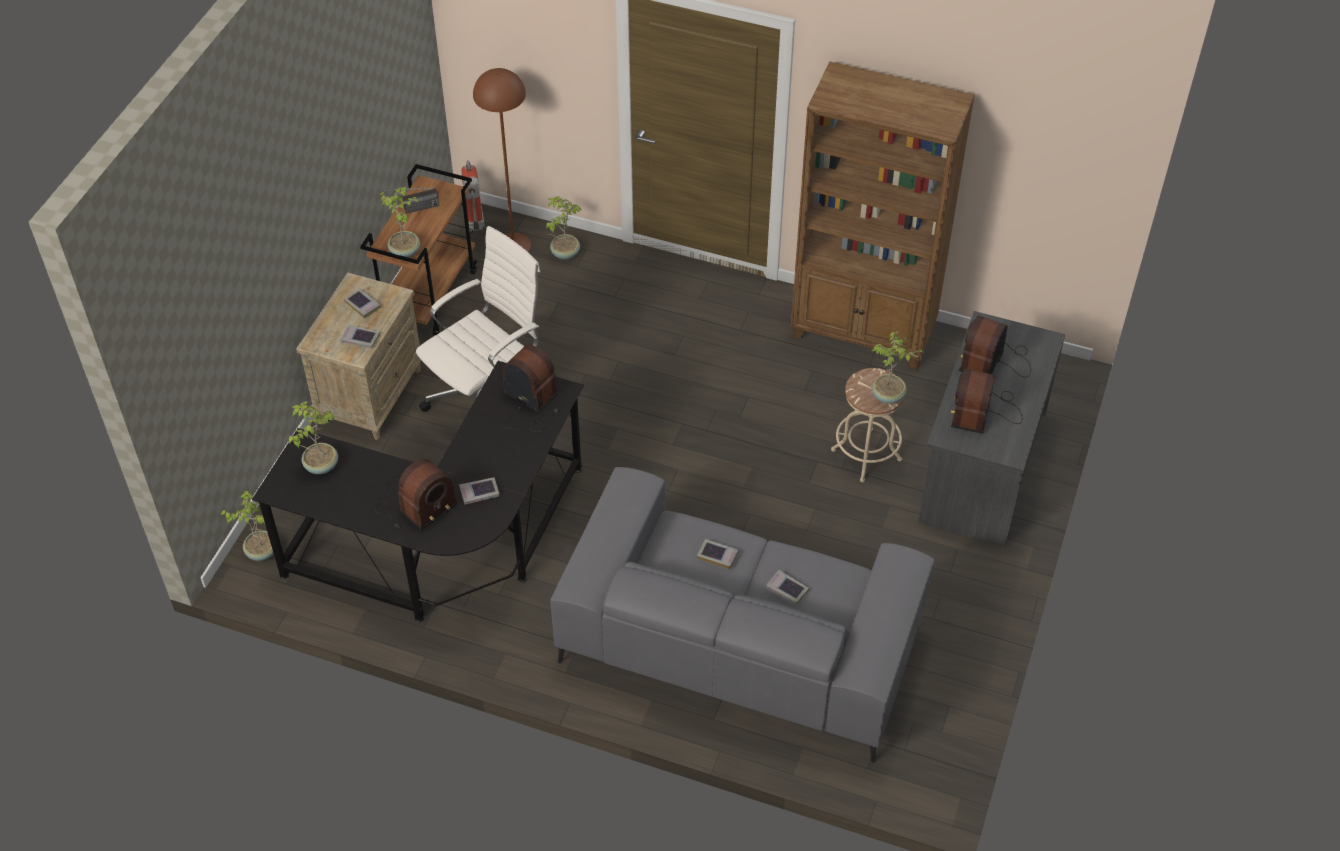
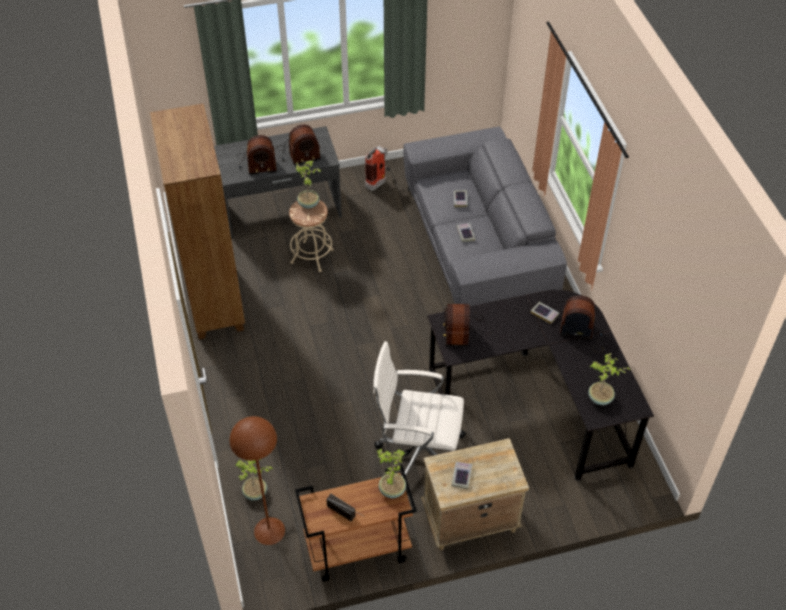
camera: 125 degrees left, 0 degrees up
(262, 551) = (628, 489): potted plant -> none
(360, 339) = (489, 456): book -> none
(475, 226) = (266, 569): fire extinguisher -> fire extinguisher (378, 182)

